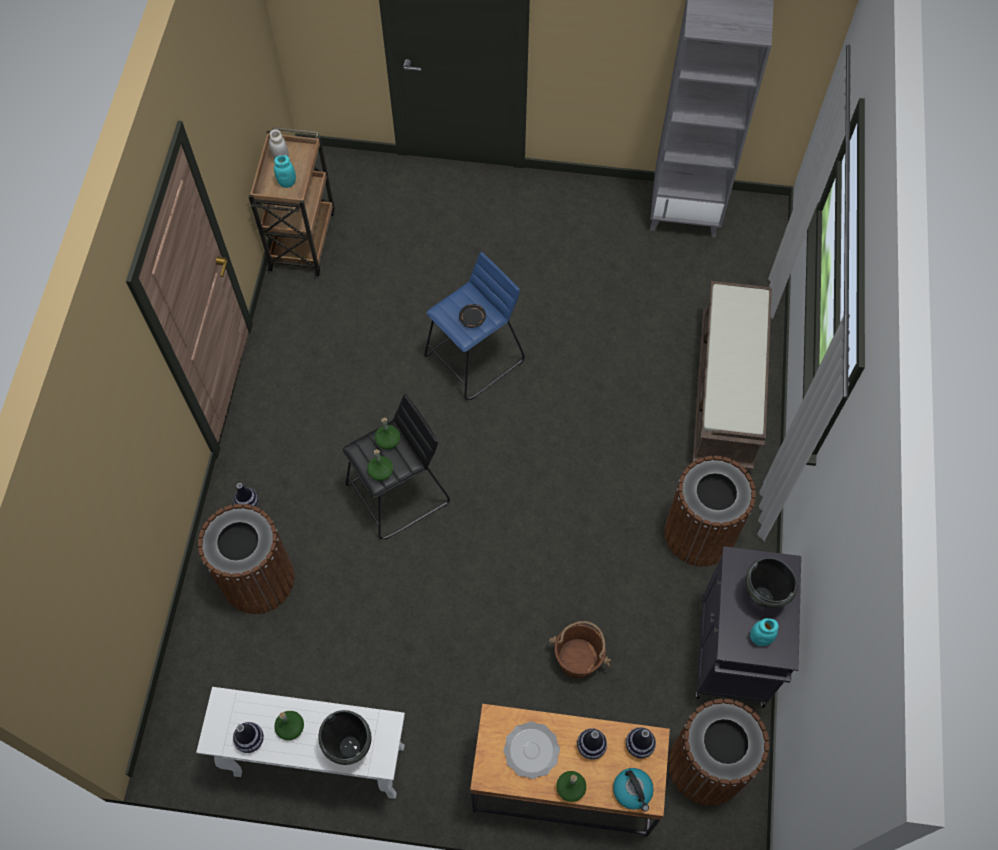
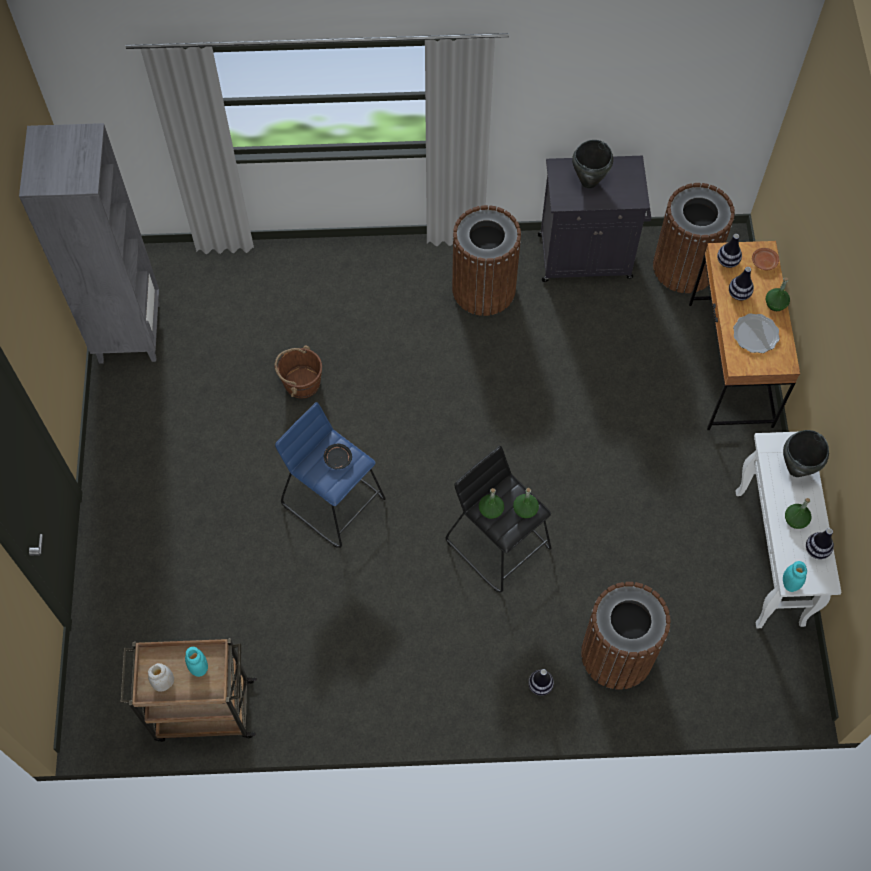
camera: 100 degrees left, 0 degrees up
(578, 657) = (620, 368): brown bucket -> brown bucket (301, 382)
(633, 791) = (764, 262): kettle -> brown plate
(726, 394) = (338, 279): brown bench -> none
(760, 638) = (624, 181): turquoise jar -> turquoise jar (790, 583)

